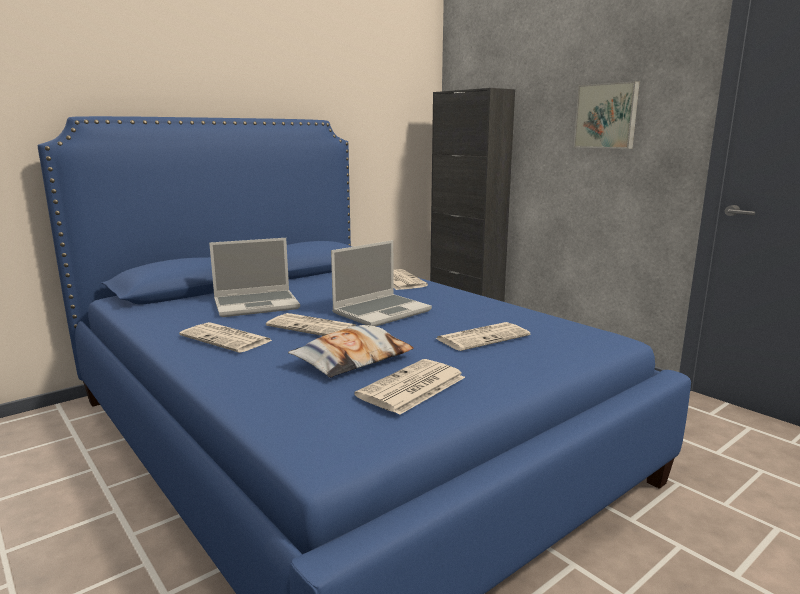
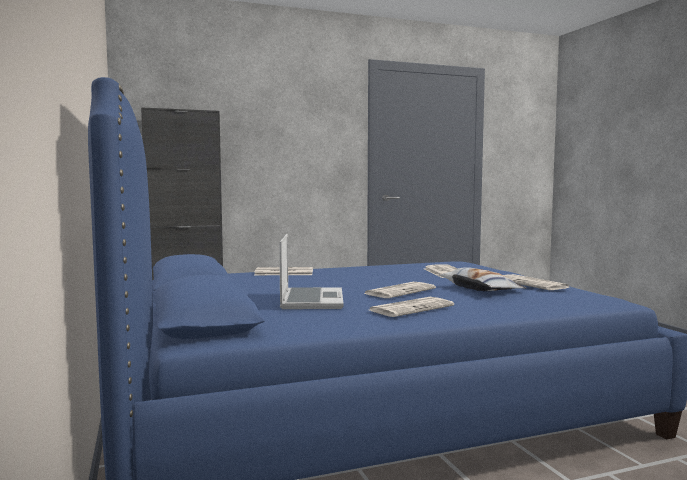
camera: 70 degrees left, 10 degrees down
(382, 312) = (374, 280): laptop -> none
(607, 116) = (299, 140): picture -> none

